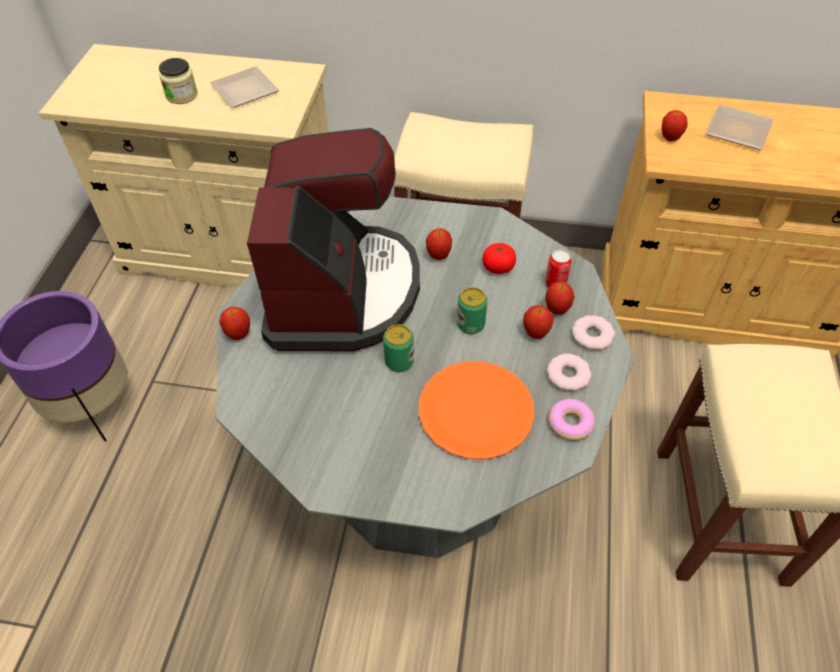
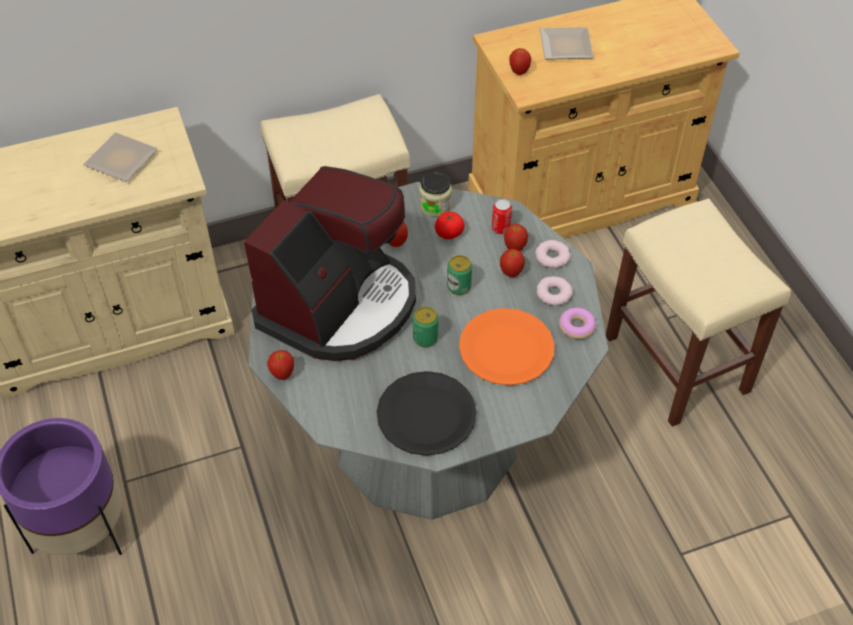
camera: 30 degrees left, 0 degrees up
(182, 95) = (63, 187): jar -> jar (435, 206)
(341, 292) = (339, 305): coffee machine -> coffee machine turned 60 degrees clockwise
(342, 442) = (426, 415): none -> black plate

